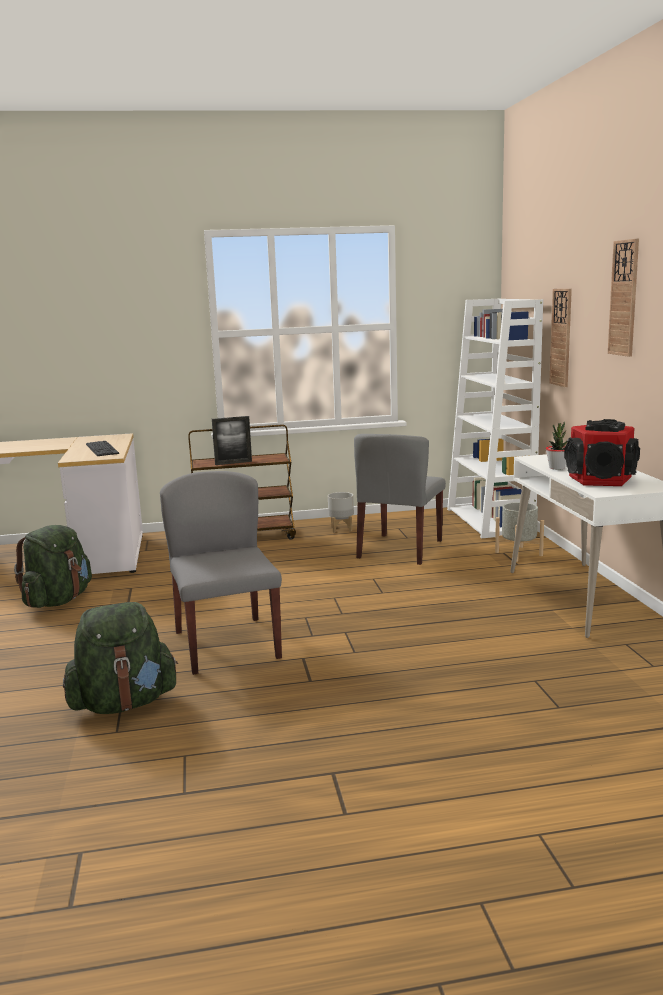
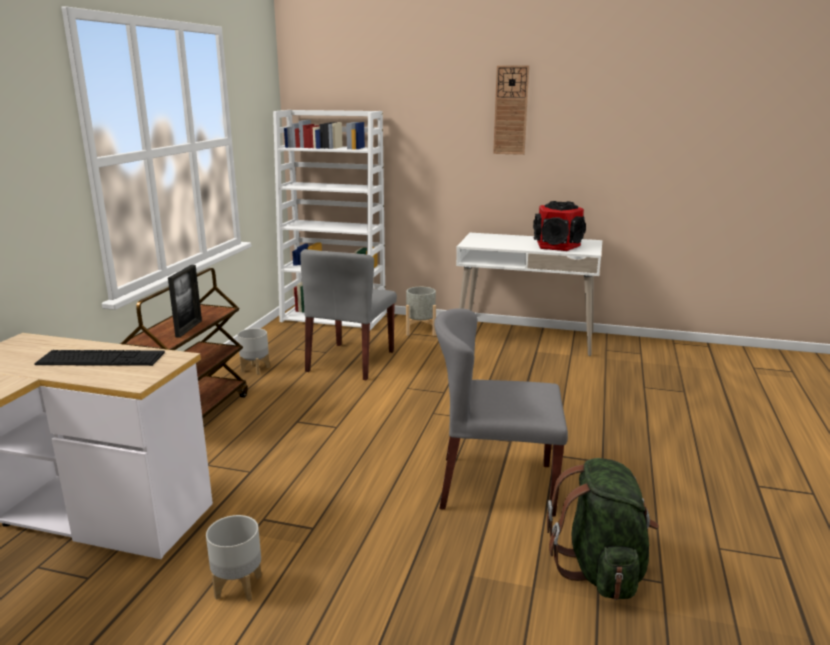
camera: 65 degrees left, 5 degrees up
(58, 601) = (237, 587): green backpack -> grey planter
(400, 549) = (351, 361): grey chair -> grey chair turned 60 degrees clockwise
(557, 468) = (510, 246): potted plant -> none
(561, 337) = (412, 143): wall clock -> none

